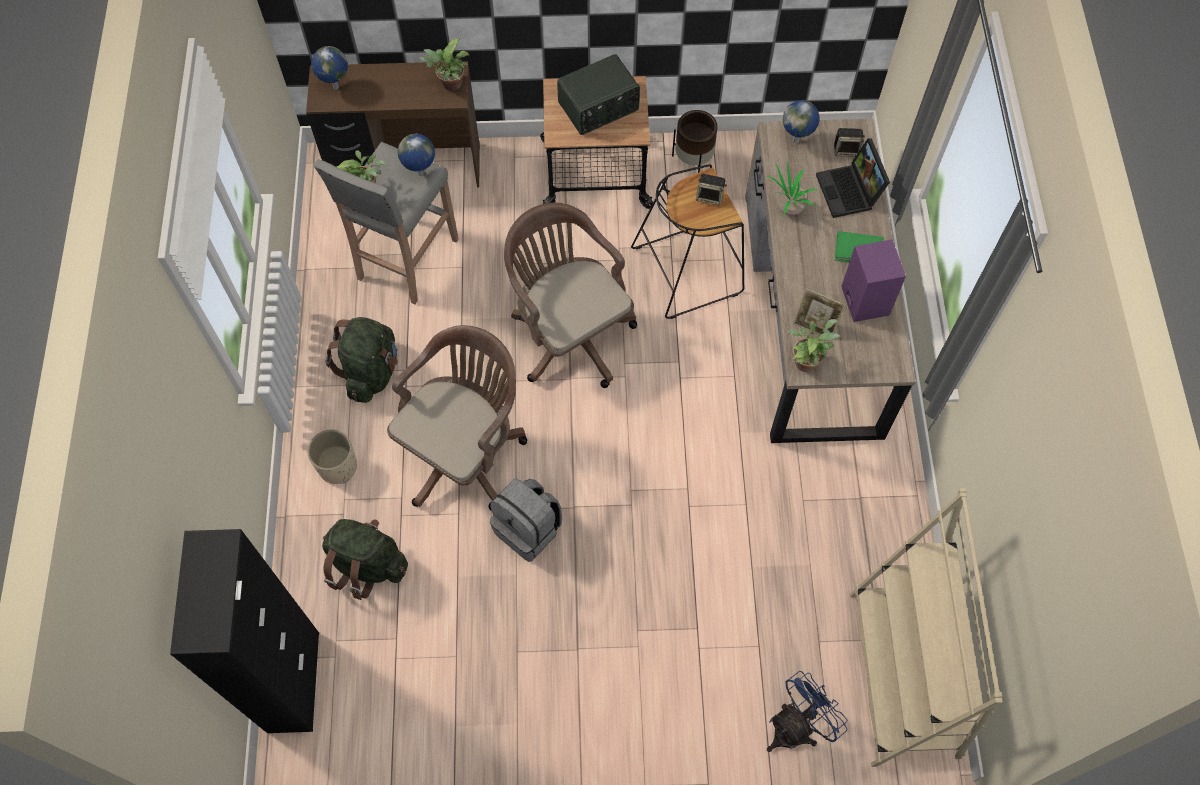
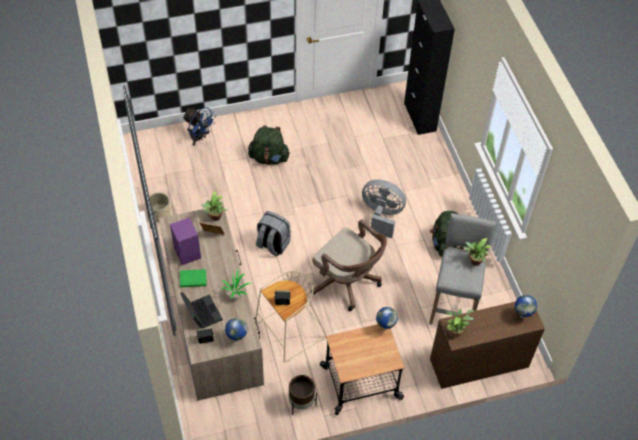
camera: 165 degrees right, 10 degrees down
(337, 467) = (441, 198): beige planter -> beige planter (160, 214)
(367, 565) = (408, 162): green backpack -> green backpack (269, 158)
(421, 174) = (449, 276): globe -> globe (385, 327)
(465, 451) = (381, 216): brown office chair -> grey fan
(528, 529) = (338, 189): grey backpack -> grey backpack (272, 244)
(599, 108) = (363, 354): radio -> none
(688, 269) = (289, 332): black stool -> beige stool
(796, 727) = (199, 138): blue fan -> blue fan turned 90 degrees counterclockwise
(903, 674) = (153, 164): beige bookcase -> none

